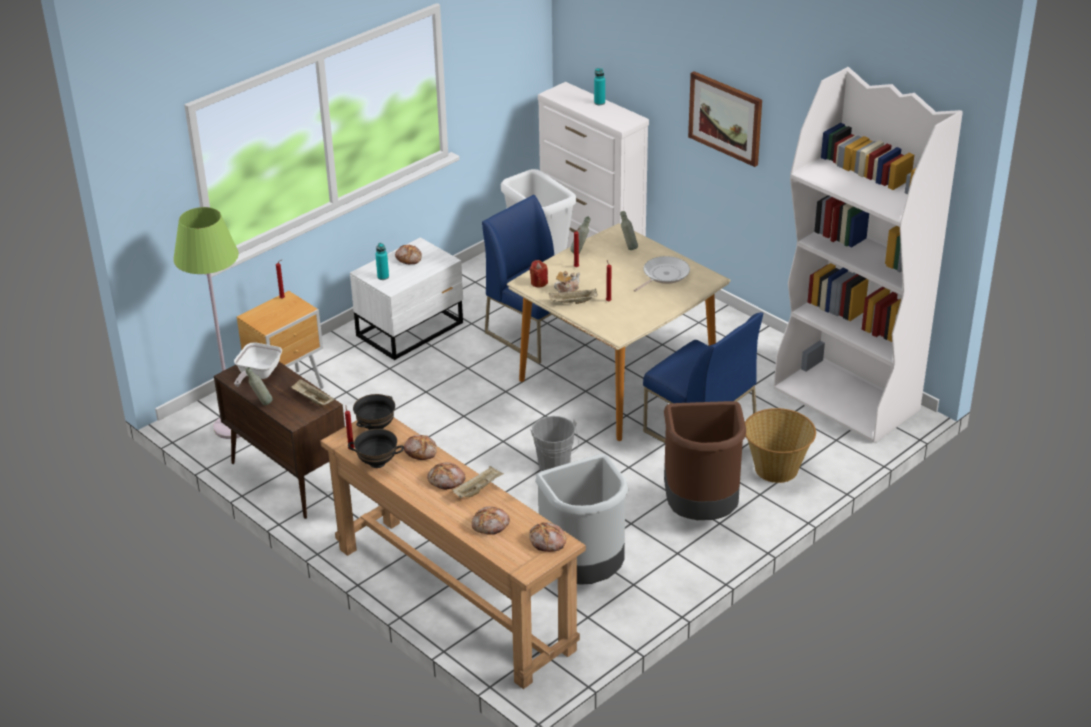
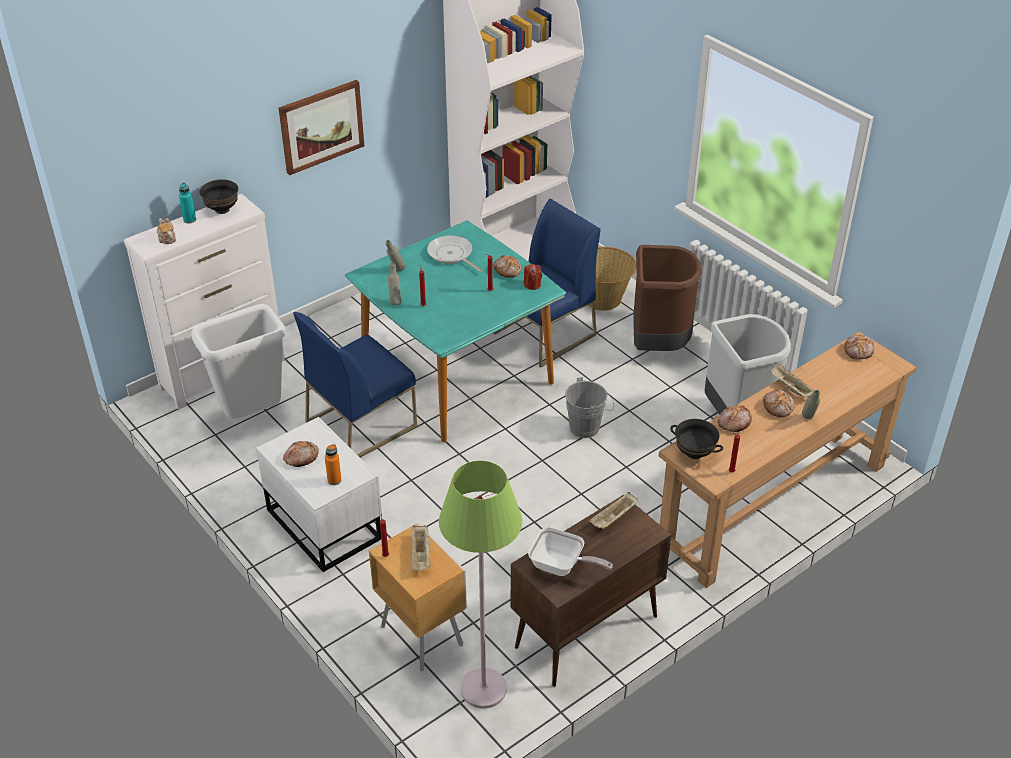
camera: 85 degrees left, 5 degrees up
(261, 403) = (617, 561): grey bottle -> grey bottle (808, 420)
(377, 462) = (752, 453): black bowl -> black bowl (222, 209)
(383, 277) = (334, 480): turquoise bottle -> orange bottle
(491, 525) = (840, 382): bread -> bread (508, 270)
(539, 283) = (446, 332): red candle -> red candle (532, 285)
(567, 289) = (462, 315): teapot -> teapot (166, 238)
(572, 302) = (488, 313): beige tray -> beige tray (421, 555)
(616, 380) = (457, 376): beige dining table -> turquoise dining table

